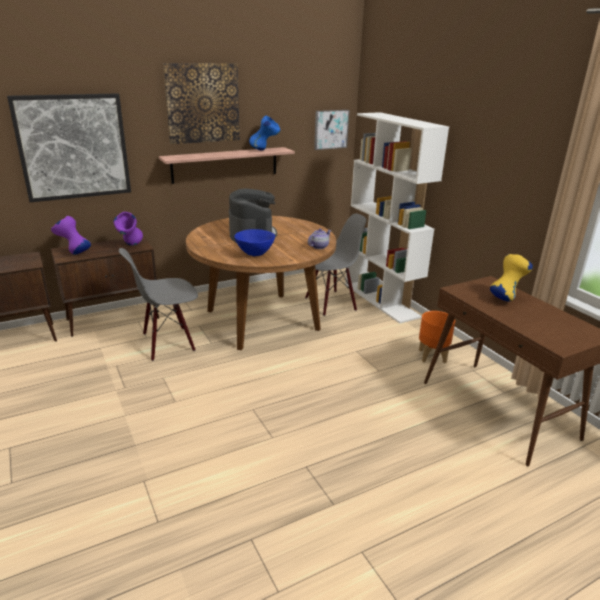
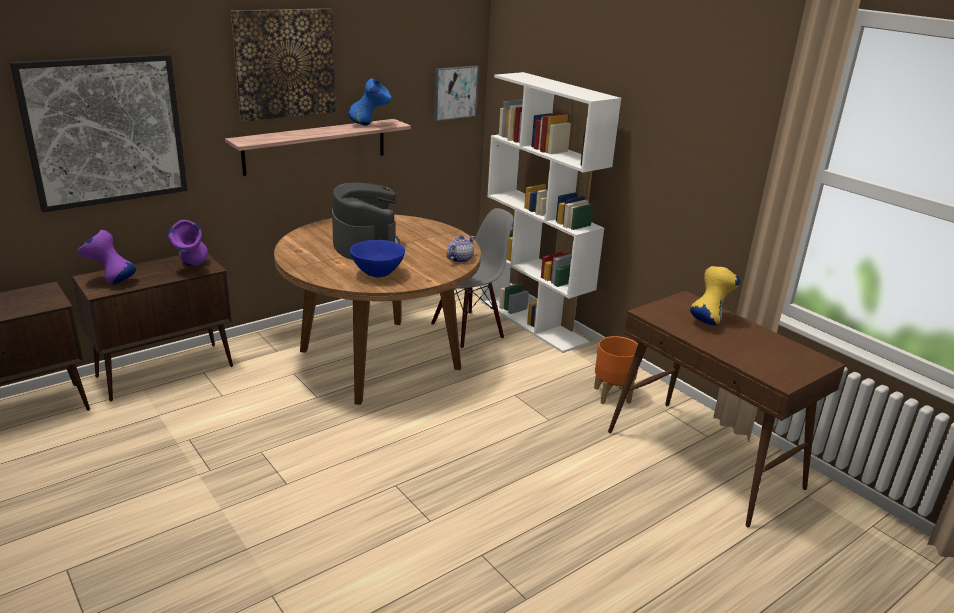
camera: 10 degrees left, 0 degrees up
(168, 343) = (255, 401): grey chair -> none

